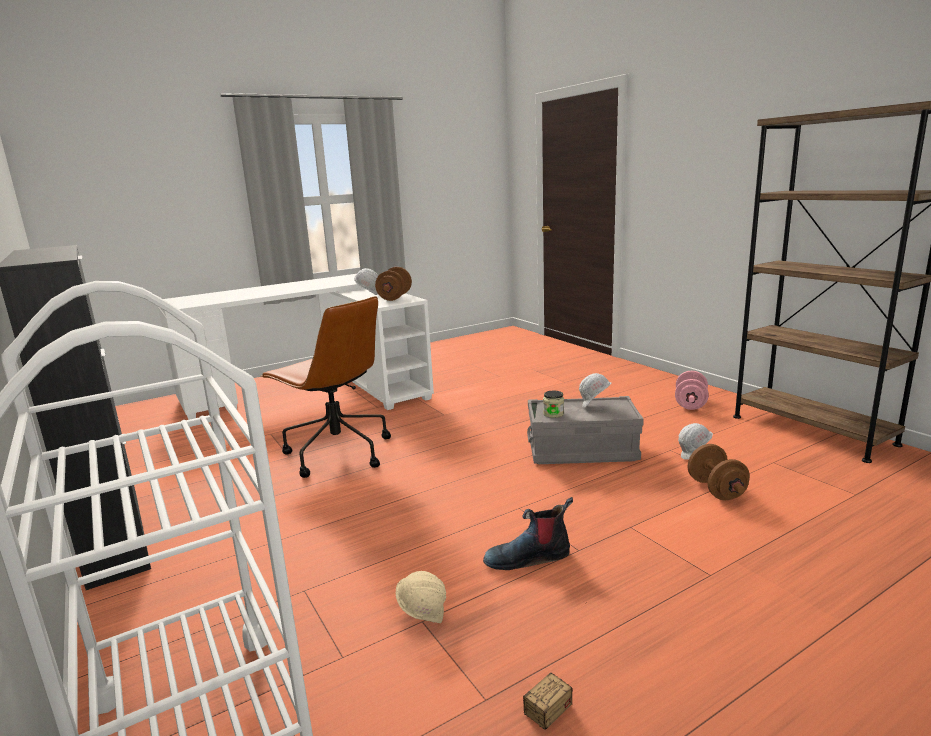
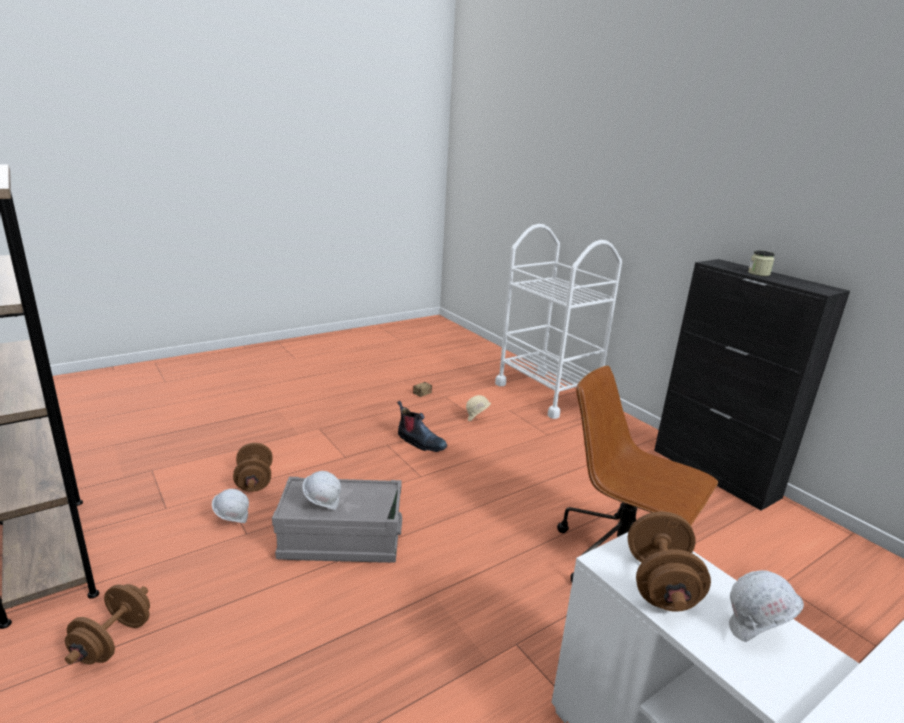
camera: 175 degrees right, 5 degrees up
(528, 557) = (420, 443): boot -> boot turned 45 degrees clockwise
(553, 414) = (374, 496): jar -> jar (758, 273)
(690, 404) = (113, 641): pink dumbbell -> brown dumbbell

